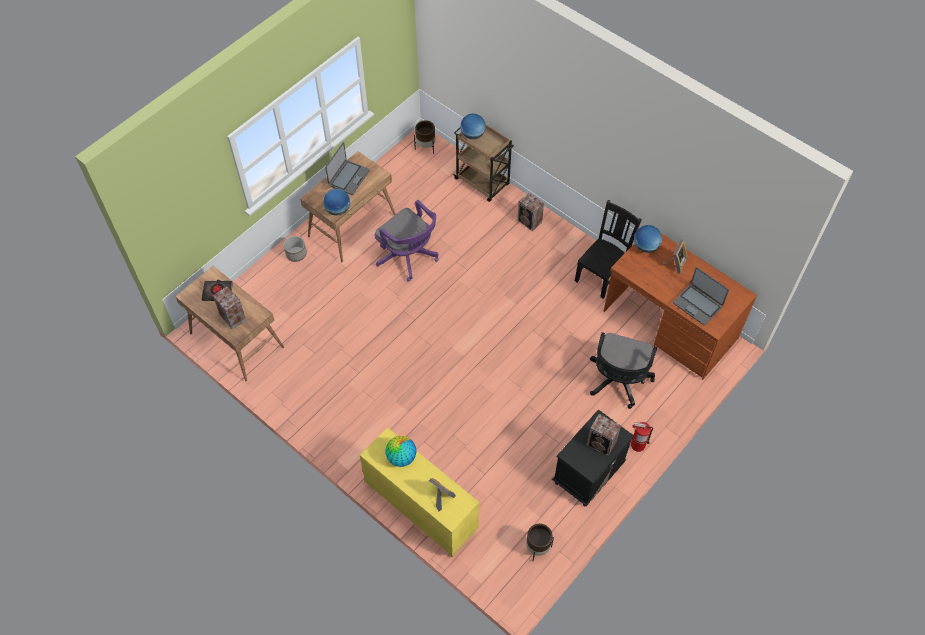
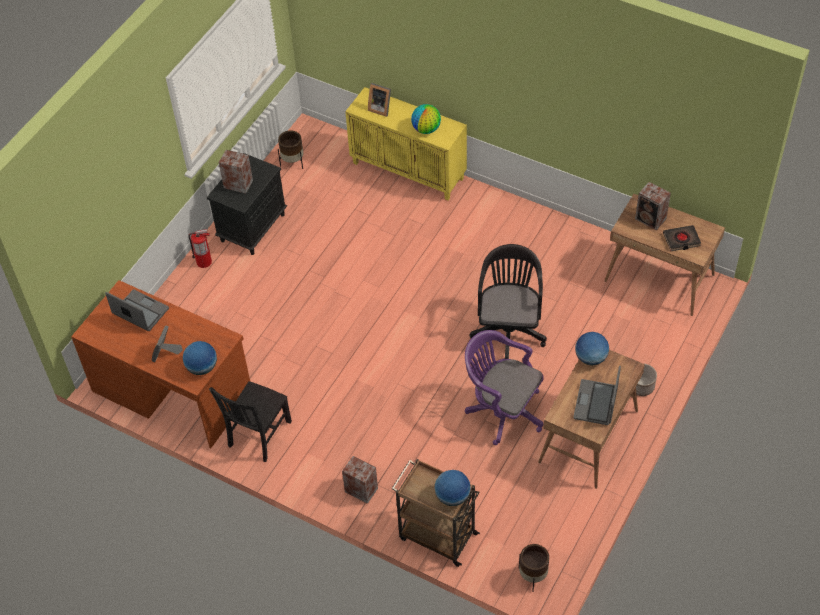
camera: 170 degrees right, 5 degrees down
(618, 382) = (229, 317): black office chair -> black office chair (509, 328)

